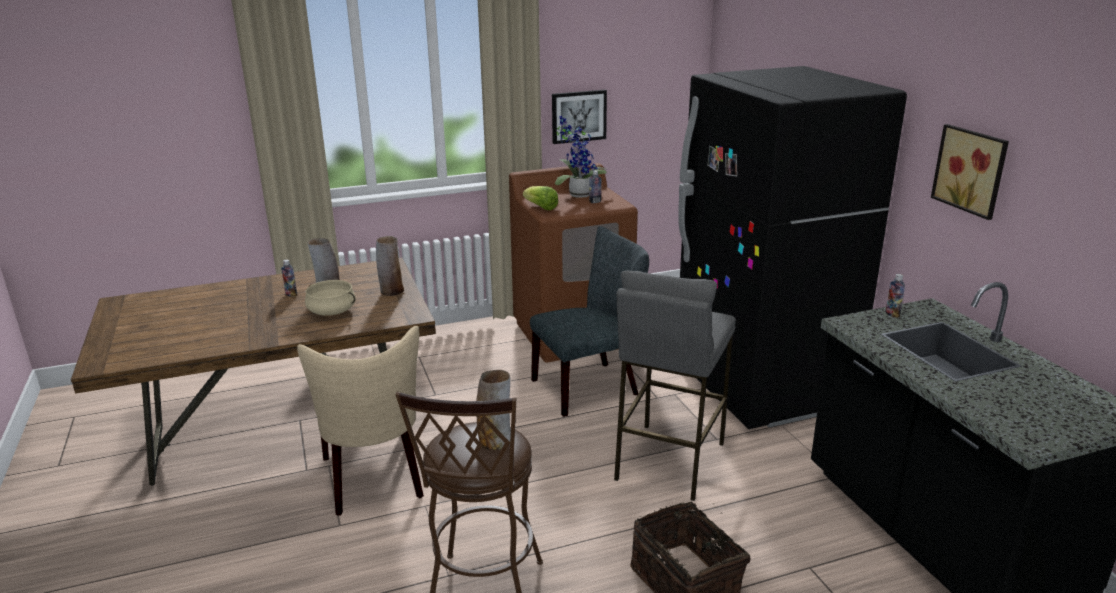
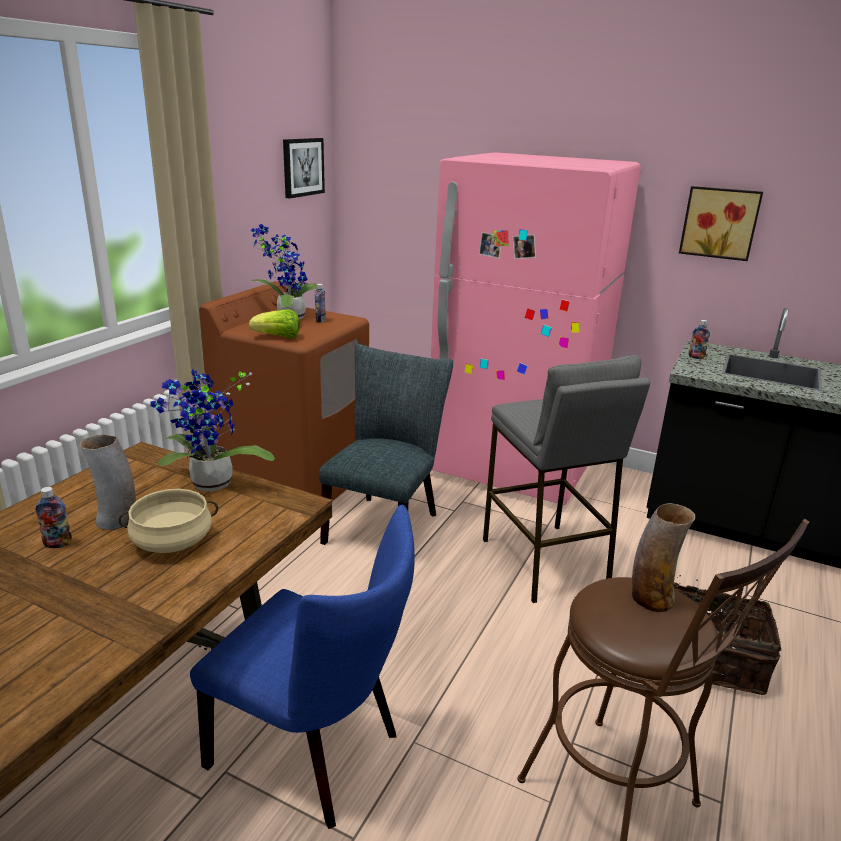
camera: 45 degrees left, 0 degrees up
(375, 481) = (315, 752): beige chair -> blue chair
(391, 292) = (210, 486): vase -> potted plant
(578, 116) = (240, 229): picture -> picture (302, 167)
(761, 387) = (512, 468): black fridge -> pink fridge

